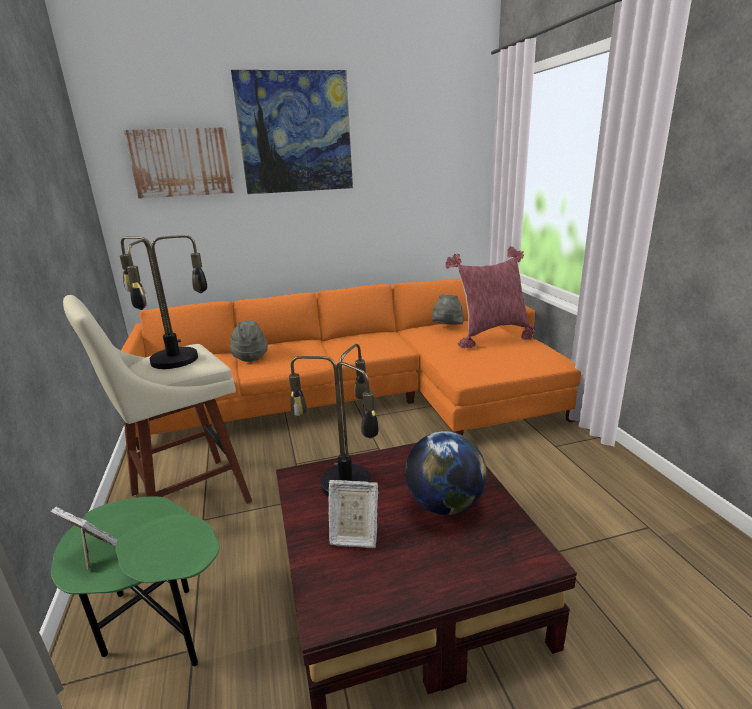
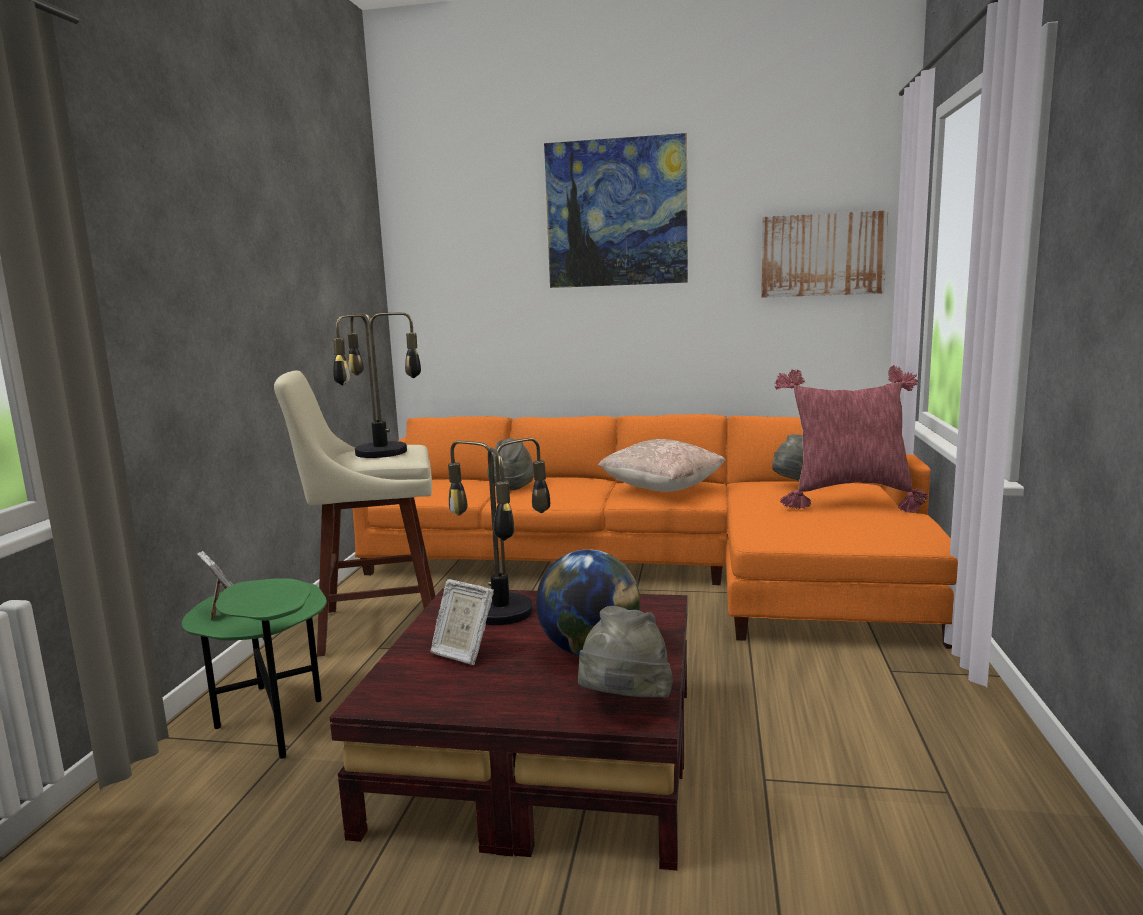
camera: 25 degrees right, 10 degrees down
(182, 163) = (480, 250): picture -> picture (822, 255)
(364, 343) = (662, 489): none -> beige pillow
(516, 552) = (623, 705): none -> grey hat

